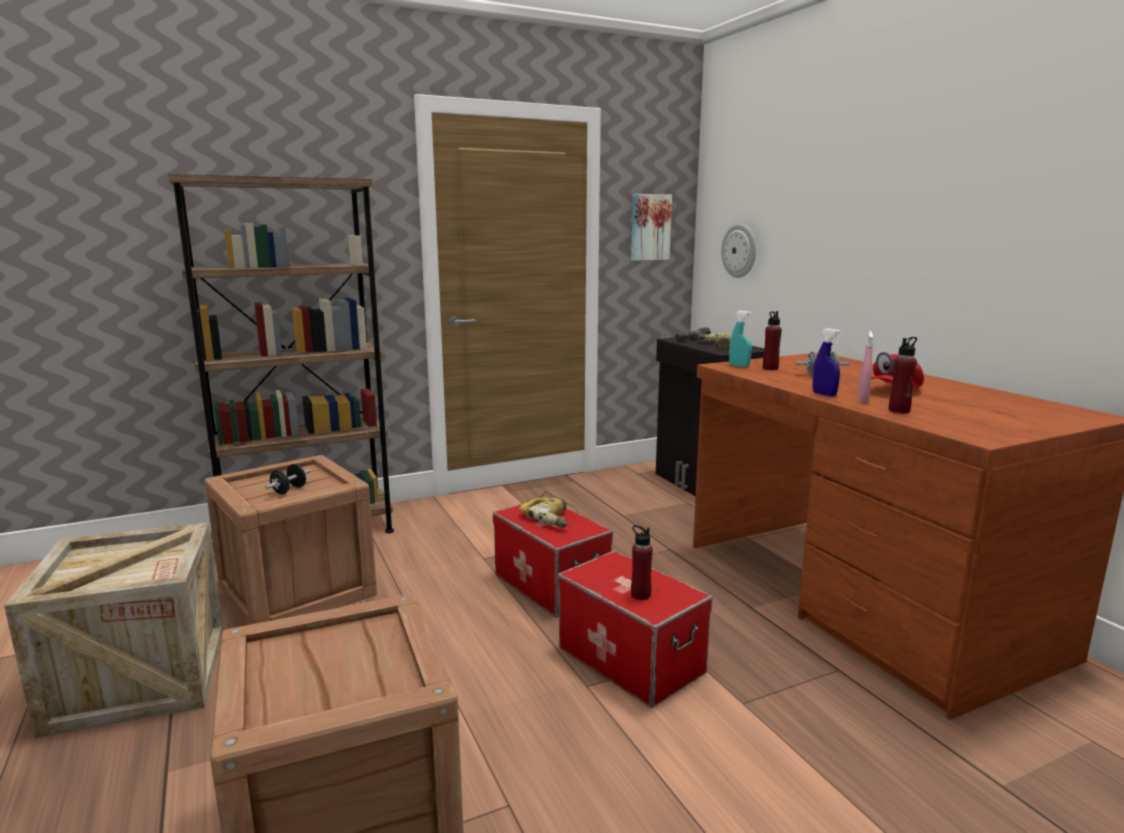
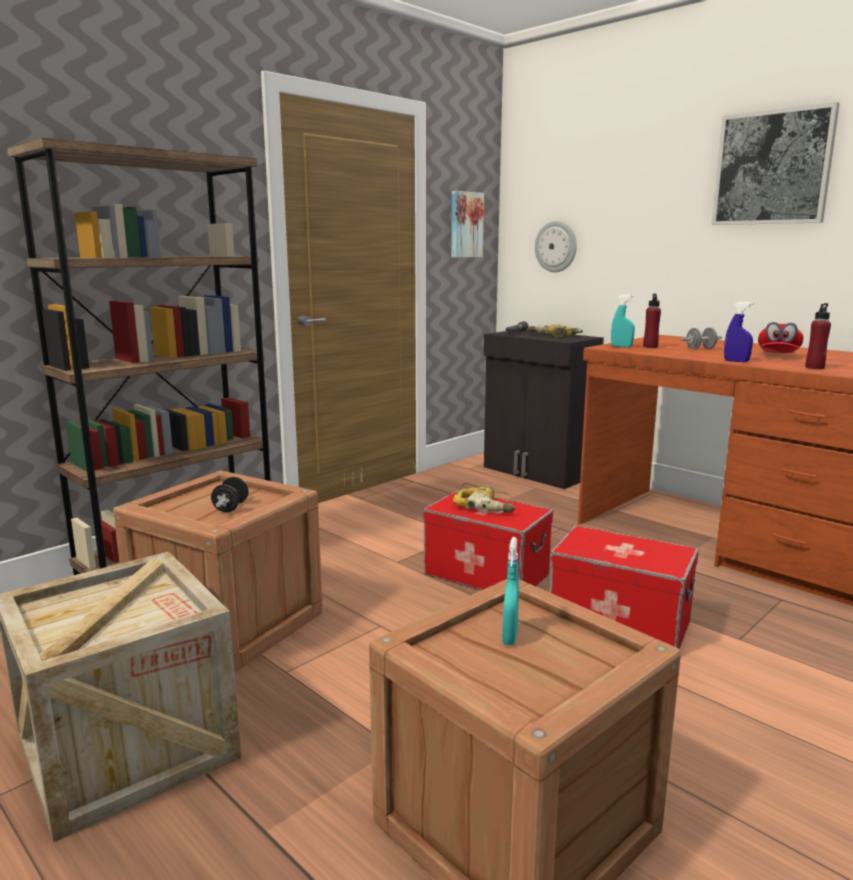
camera: 20 degrees left, 0 degrees up
(339, 650) = (510, 637): none -> turquoise spray bottle
(640, 595) = (642, 556): red bottle -> none
(862, 400) = (773, 363): pink spray bottle -> none
(937, 170) = (772, 168): none -> picture

